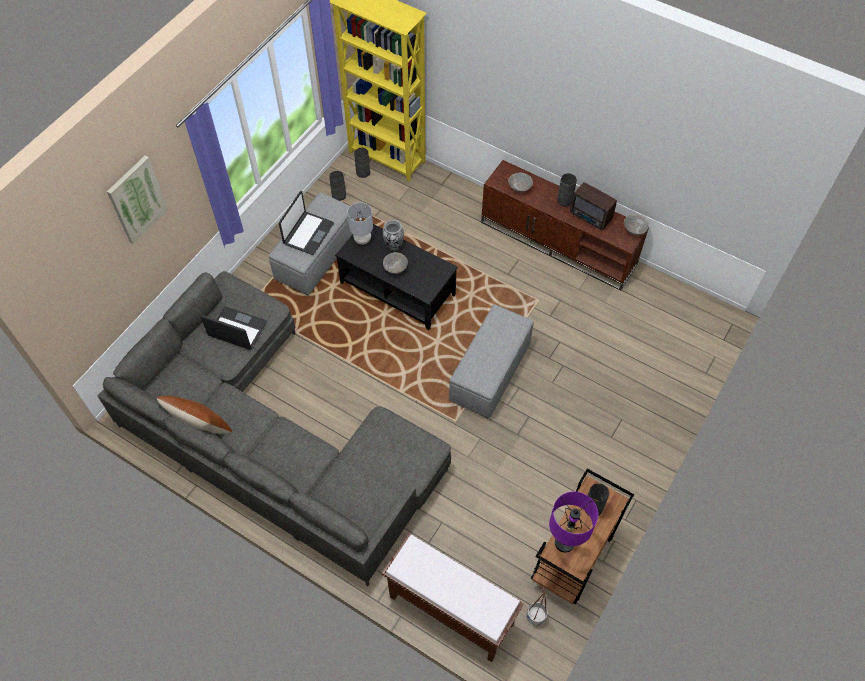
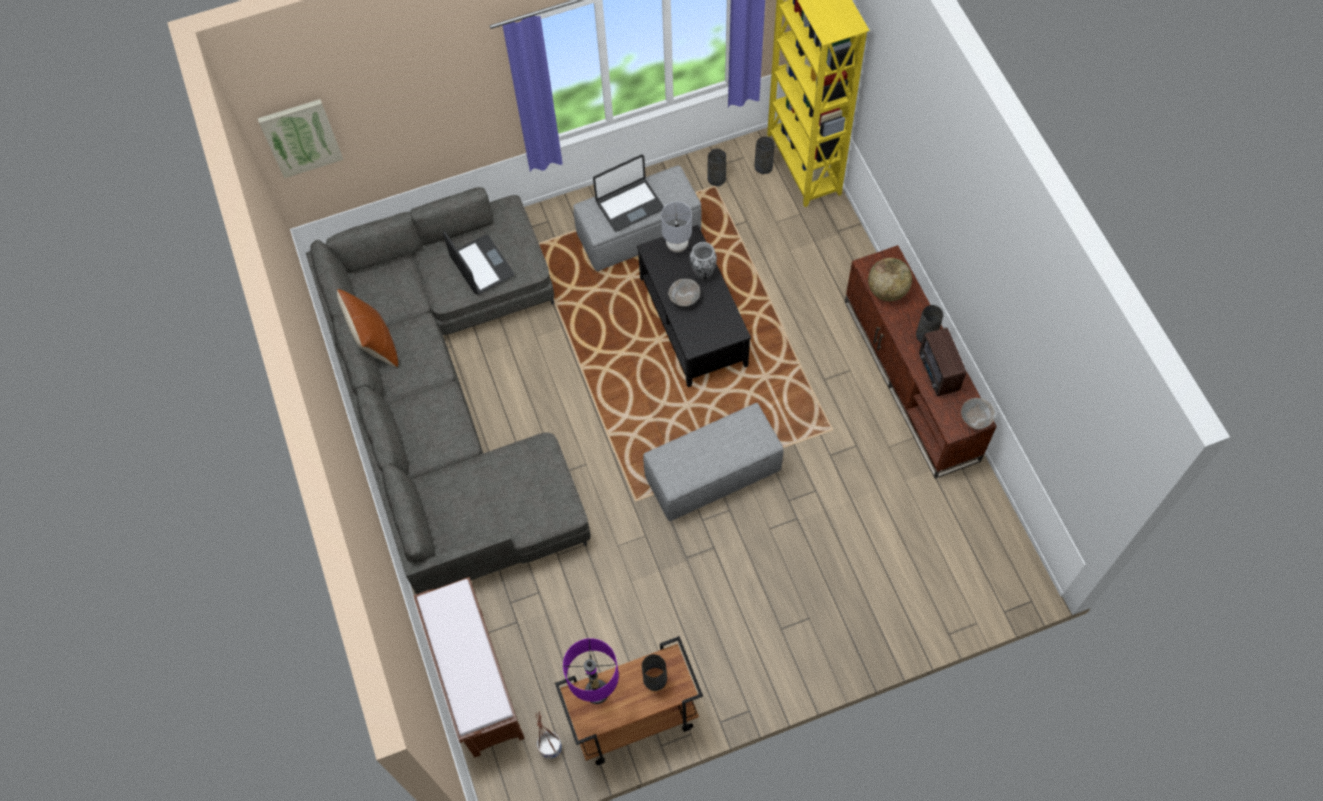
camera: 40 degrees right, 5 degrees up
(137, 199) = (423, 80): picture -> picture (301, 137)
(519, 188) = (887, 290): grey bowl -> globe

